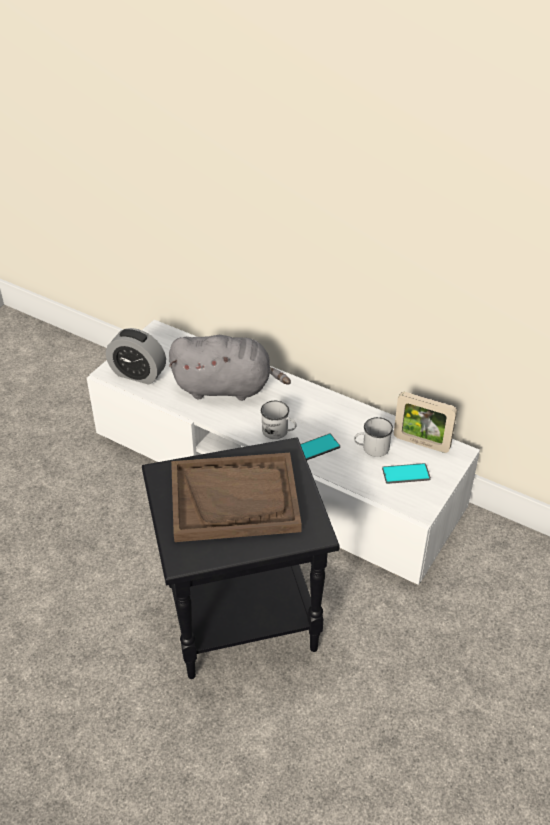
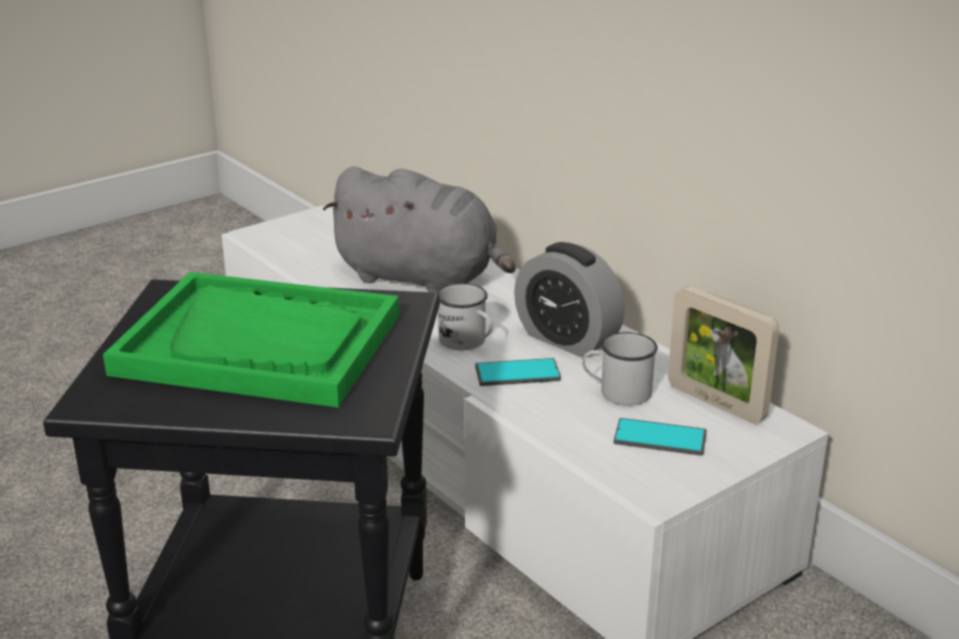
camera: 20 degrees right, 15 degrees down
(138, 374) = (298, 242): alarm clock -> alarm clock (567, 339)
(235, 499) = (260, 344): brown tray -> green tray

